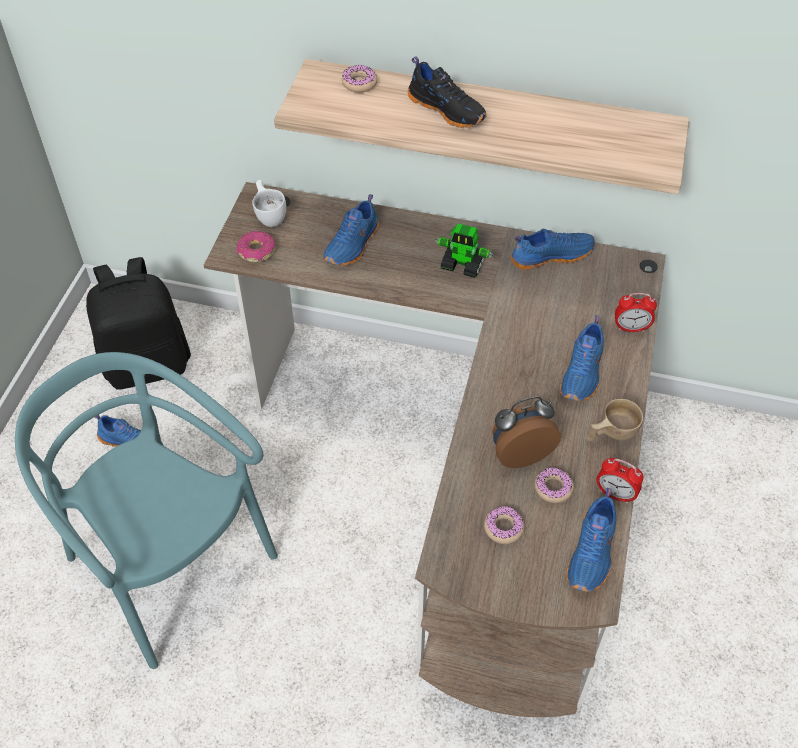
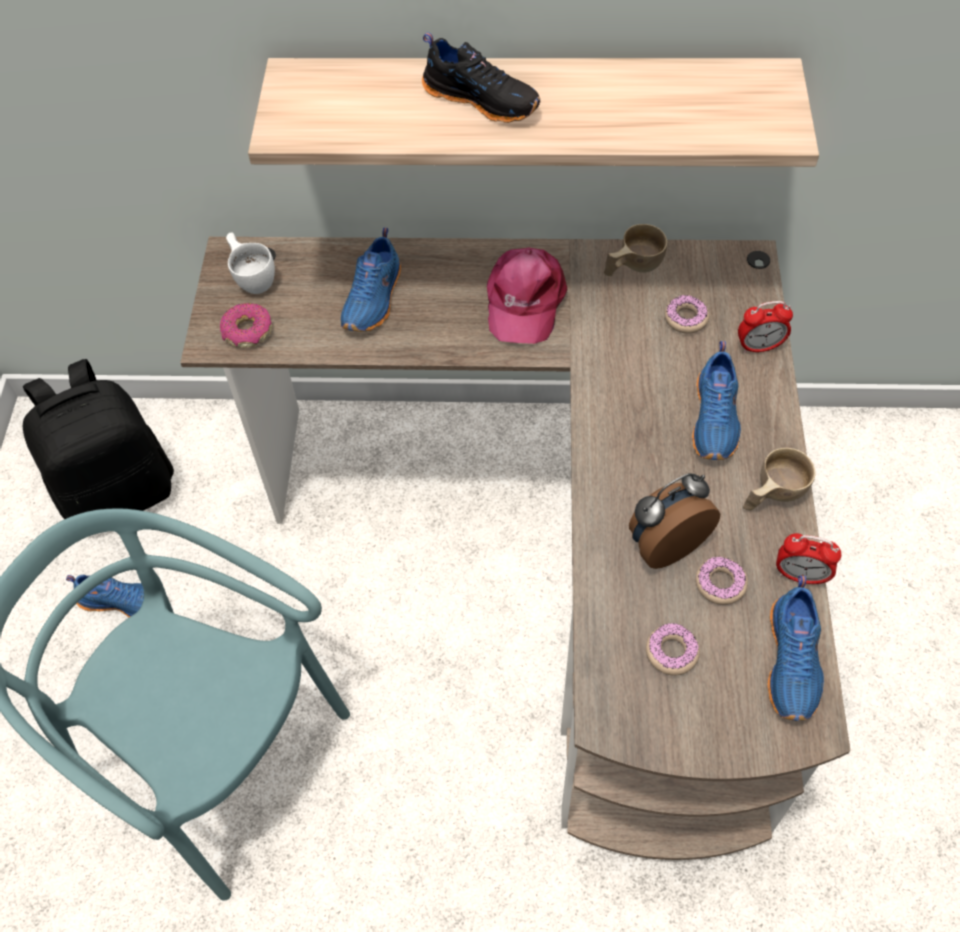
camera: 10 degrees left, 5 degrees up
(359, 83) = (352, 82): donut -> donut (686, 319)
(462, 265) = (524, 301): toy robot -> pink cap
(550, 255) = (632, 267): blue shoe -> beige cup

